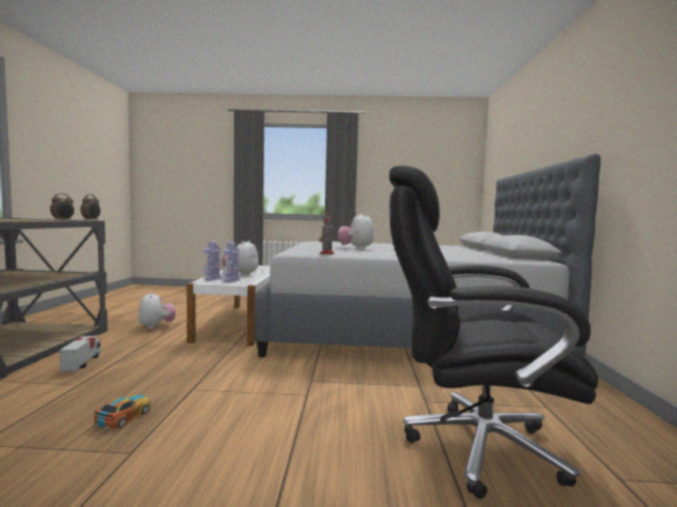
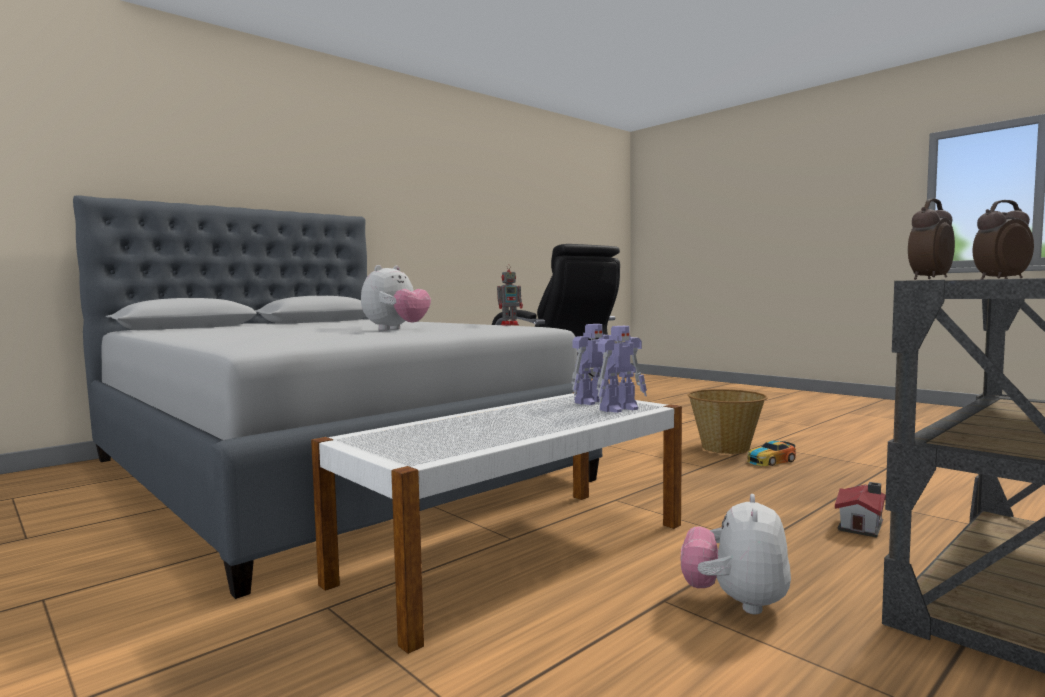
camera: 135 degrees left, 0 degrees up
(82, 363) = (862, 526): toy truck -> toy house
(177, 429) = (725, 448): none -> basket
(241, 275) = (537, 414): plush toy -> none

